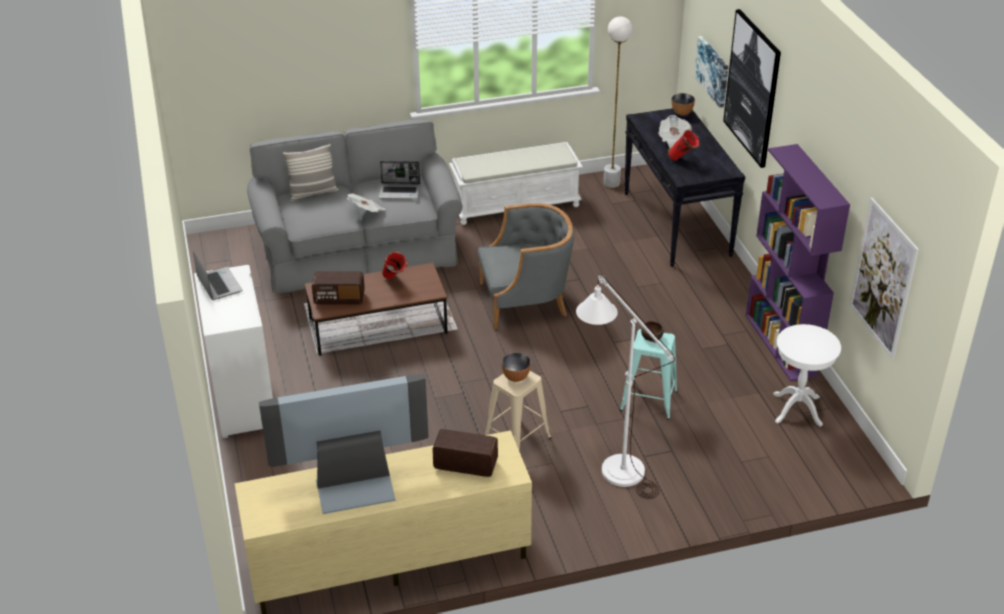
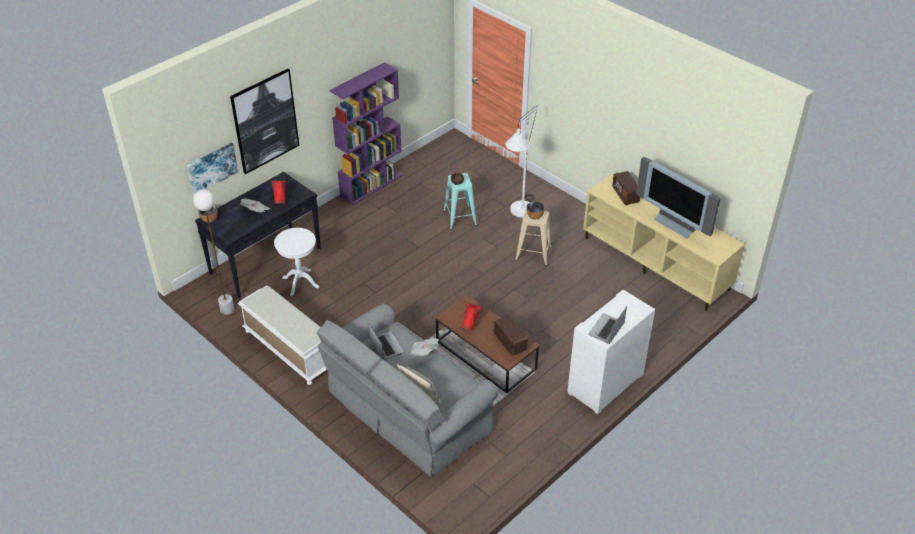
camera: 120 degrees left, 5 degrees up
(525, 300) = (404, 298): grey armchair -> none
(797, 409) = (424, 168): white side table -> white side table (300, 282)
(883, 278) = (414, 65): picture -> none

